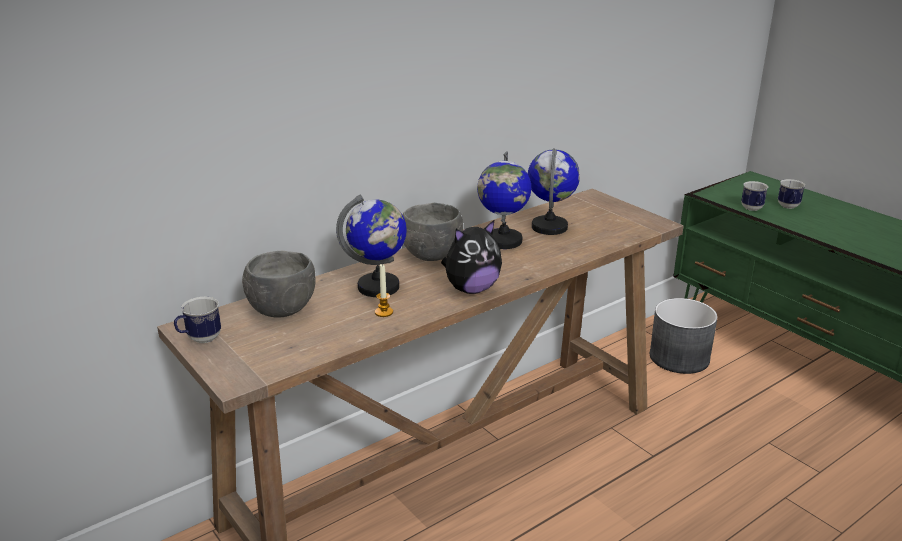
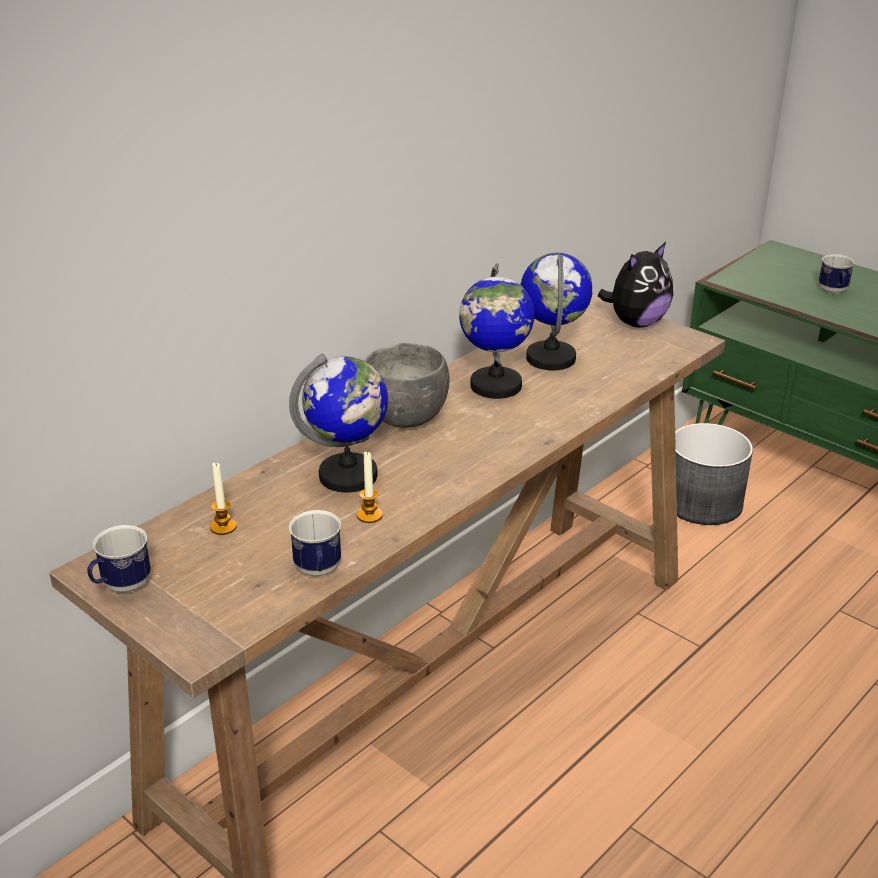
camera: 10 degrees left, 5 degrees up
(281, 310) = (223, 527): grey bowl -> candle
(471, 289) = (477, 466): plush toy -> plush toy (636, 323)
(753, 209) = (789, 299): mug -> mug (318, 572)

